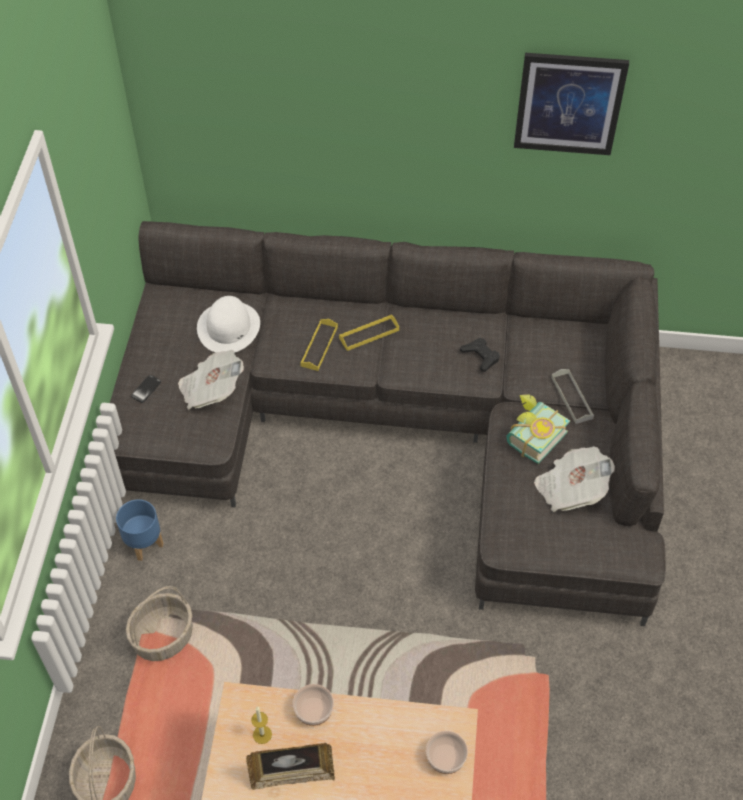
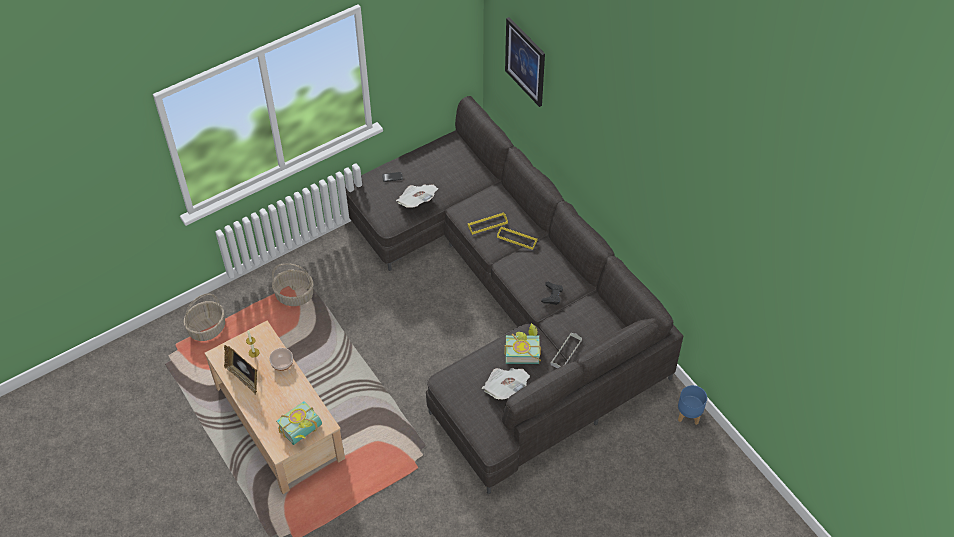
camera: 50 degrees right, 0 degrees up
(144, 543) = (336, 251): blue planter -> blue planter (689, 414)
(229, 327) = (461, 181): white hat -> none
(445, 758) = (303, 431): bowl -> book
(569, 103) = (653, 185): picture -> picture (525, 61)

